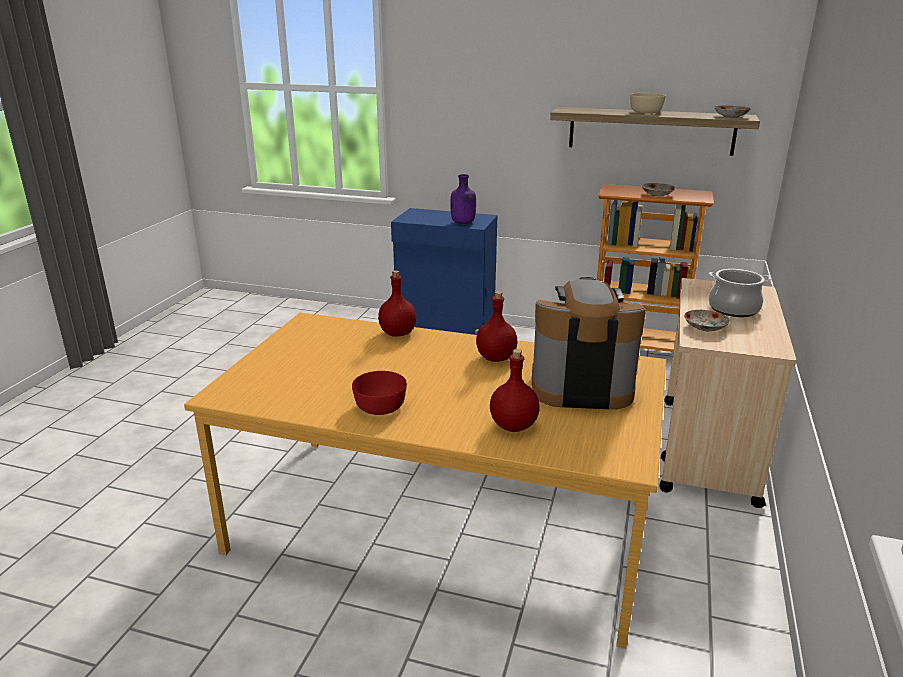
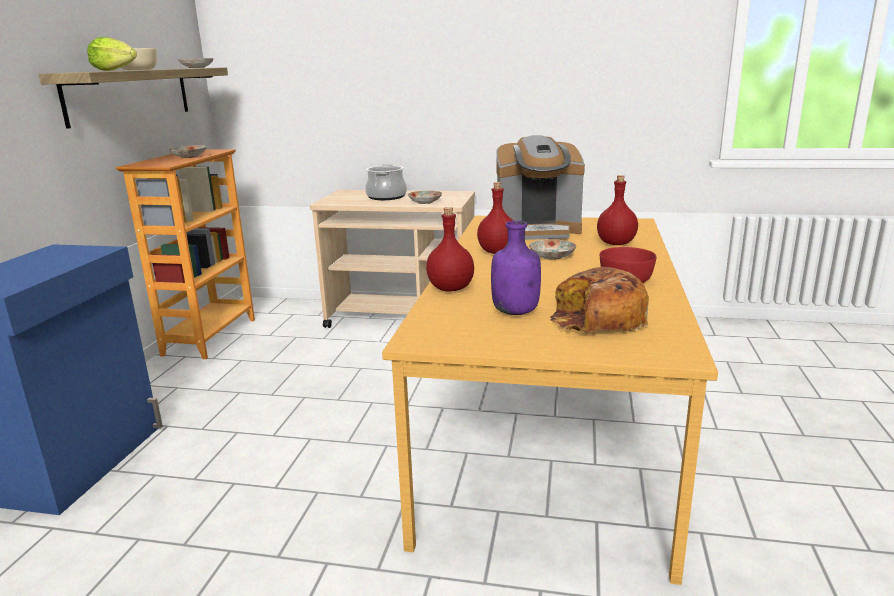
camera: 95 degrees left, 5 degrees down
(296, 378) = (597, 320): none -> bread
(463, 223) = (78, 256): purple bottle -> purple bottle (516, 312)
(470, 382) = (552, 257): none -> plate
(581, 387) = (538, 231): coffee machine -> coffee machine turned 90 degrees counterclockwise
(605, 111) = (114, 70): none -> lettuce

